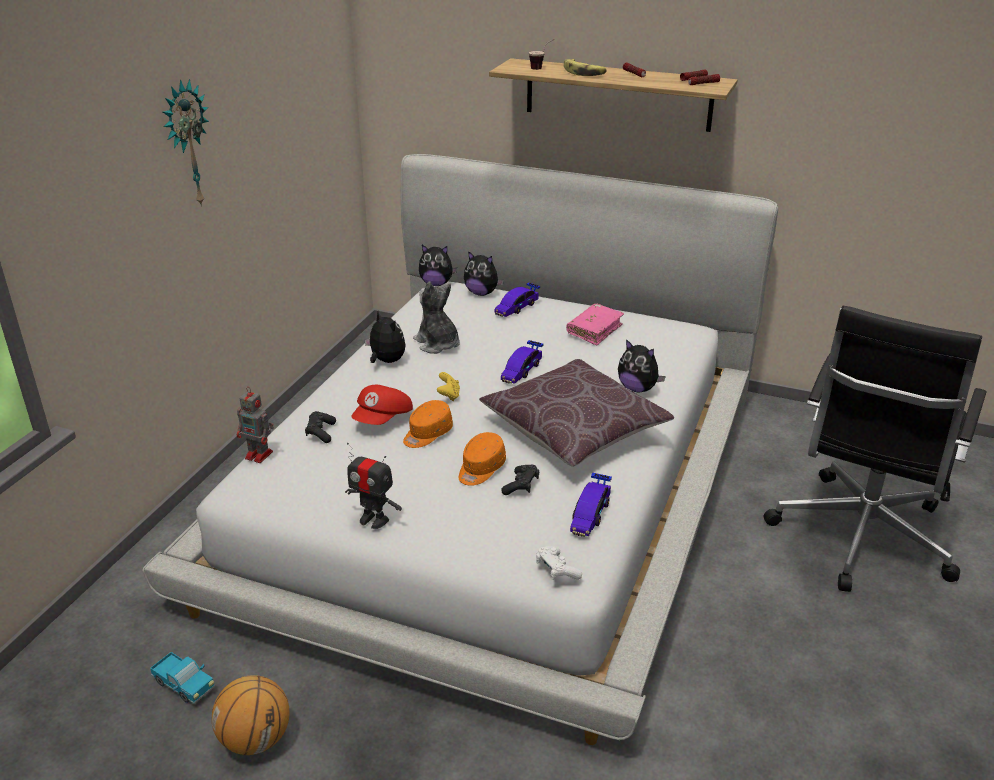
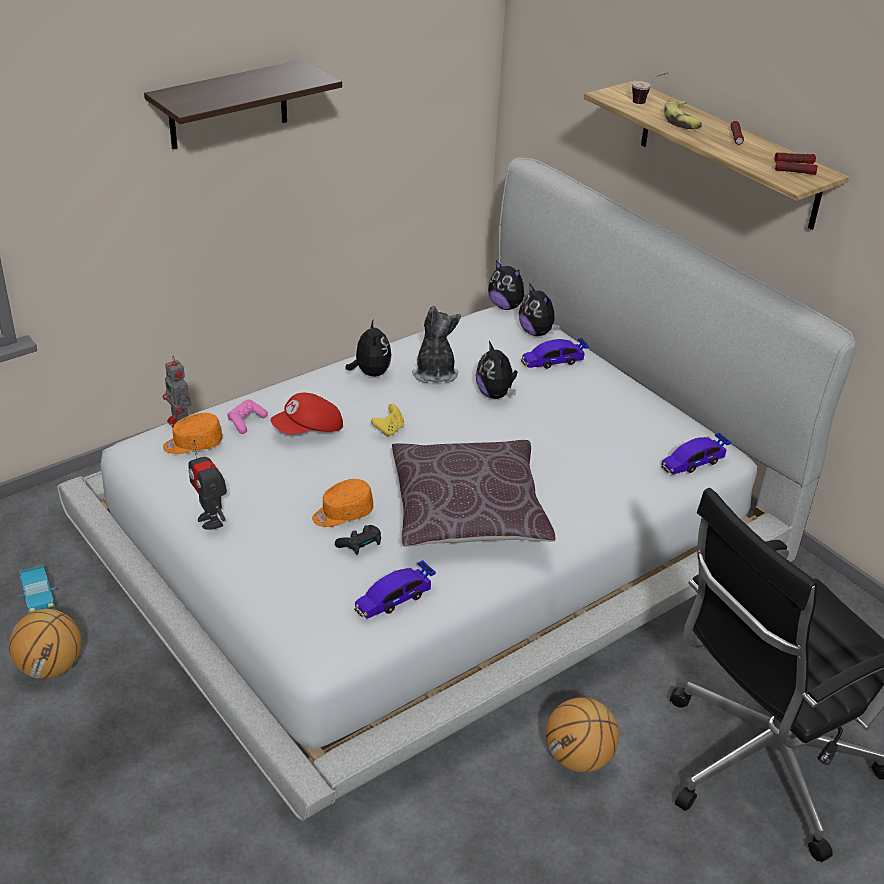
camera: 30 degrees right, 5 degrees up
(186, 144) = (228, 105): wall clock -> shelf
(321, 433) = (246, 422): black game controller -> pink game controller
(427, 434) = (331, 460): orange cap -> orange cap (193, 444)
(521, 370) = (484, 431): toy car -> toy car (693, 462)
(556, 570) = (310, 635): white game controller -> none
(594, 330) = (605, 416): pink book -> none
(638, 388) = (580, 496): plush toy -> plush toy (495, 394)
(748, 592) = (578, 758): none -> basketball

